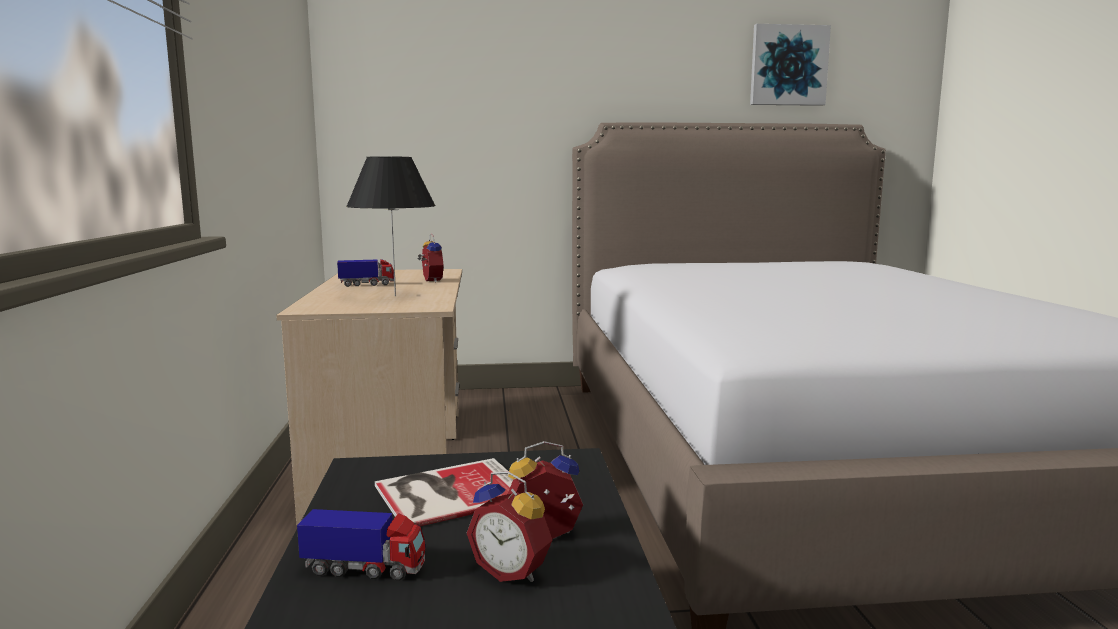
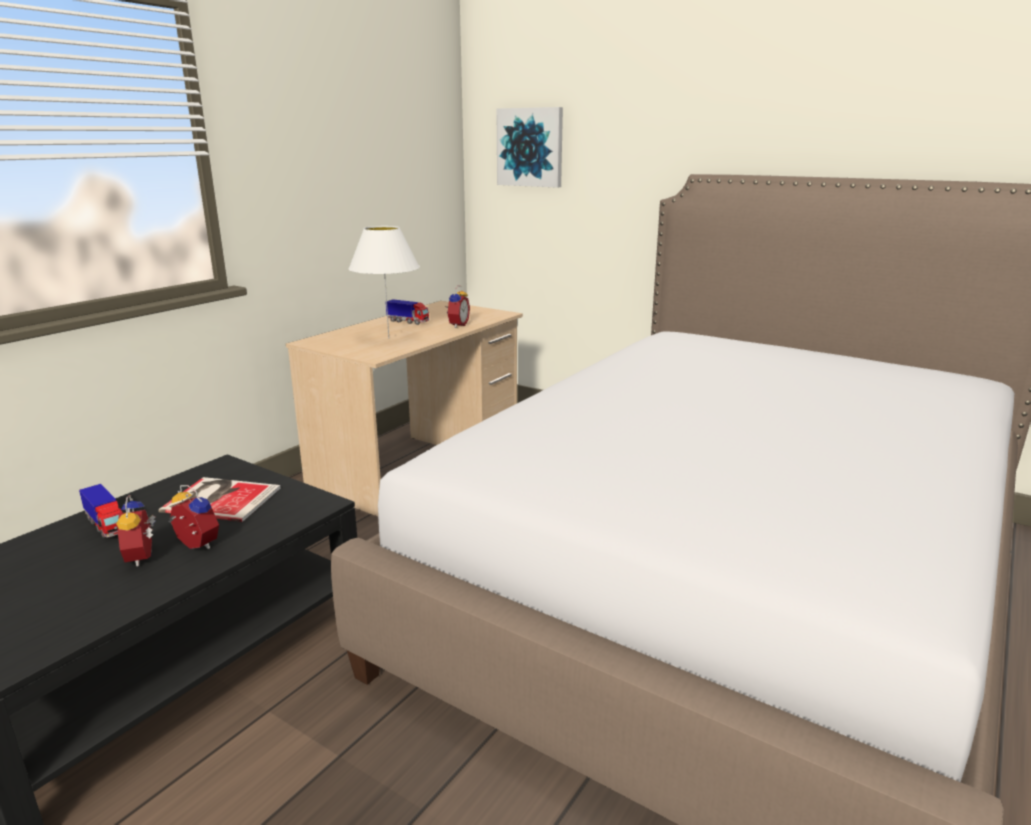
camera: 40 degrees right, 10 degrees up
(395, 296) = (388, 339): black table lamp -> white table lamp
(788, 65) = (950, 99): picture -> picture (530, 147)

